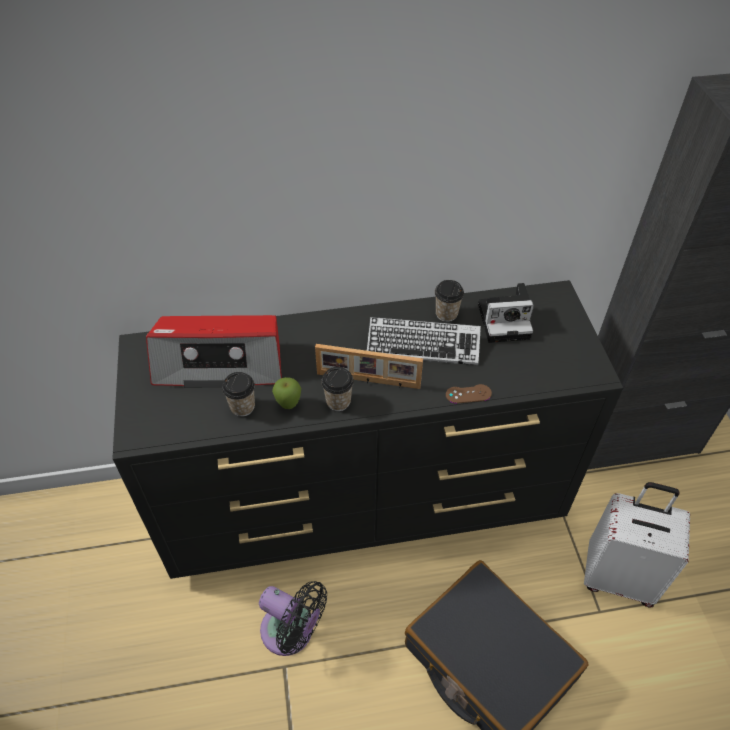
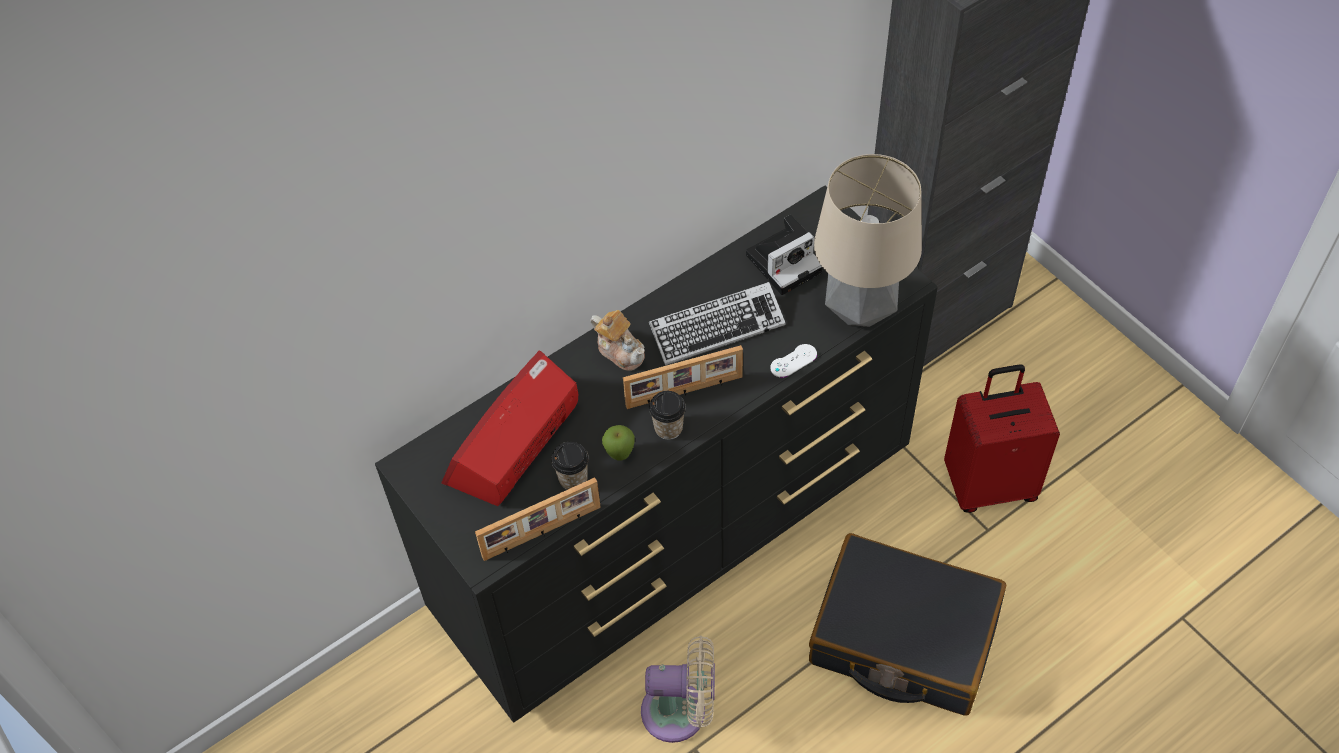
camera: 25 degrees left, 5 degrees up
(192, 436) = (542, 533): none -> picture frame
(220, 362) = (514, 443): radio -> radio turned 150 degrees clockwise
(292, 632) = (681, 712): black fan -> beige fan
(341, 332) = (620, 351): none -> teapot
(446, 314) = (719, 281): cup -> none
(468, 394) = (793, 361): brown game controller -> white game controller
(545, 378) = (859, 310): none -> table lamp
(618, 576) = (989, 484): white suitcase -> red suitcase

